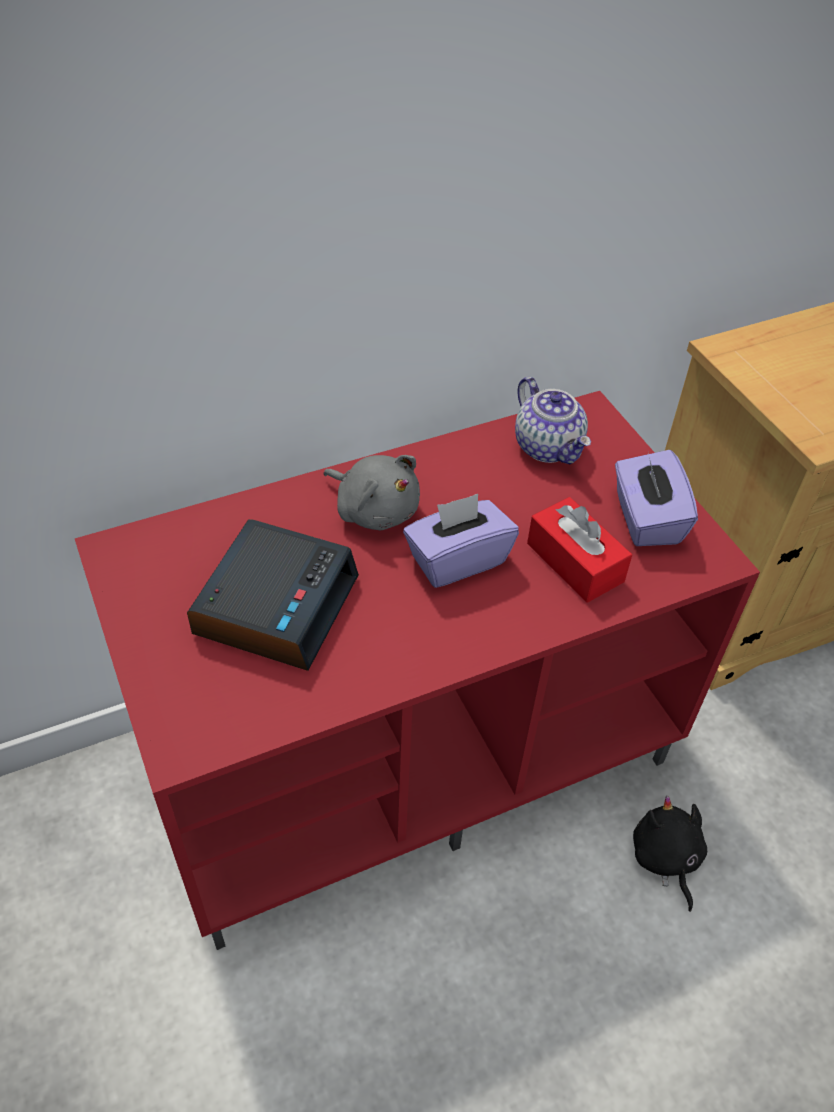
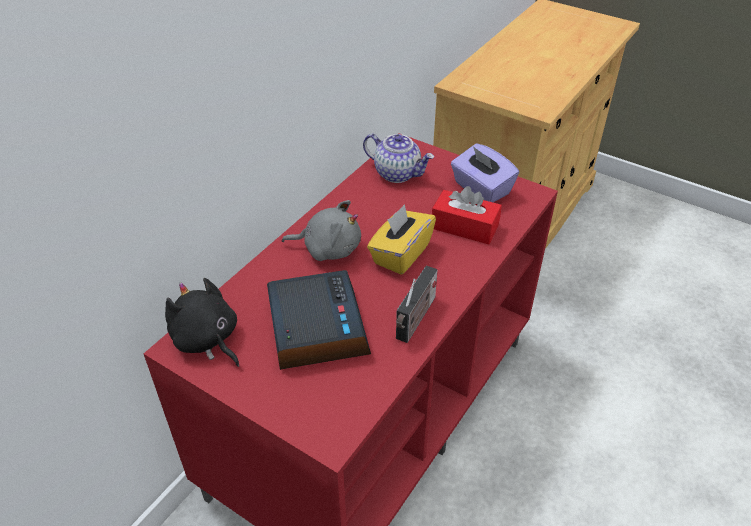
camera: 30 degrees left, 5 degrees down
(400, 656) = (415, 320): none -> radio
(457, 560) = (400, 254): purple tissue box -> yellow tissue box
(665, 858) = (554, 393): black plush toy -> black plush toy (207, 340)

